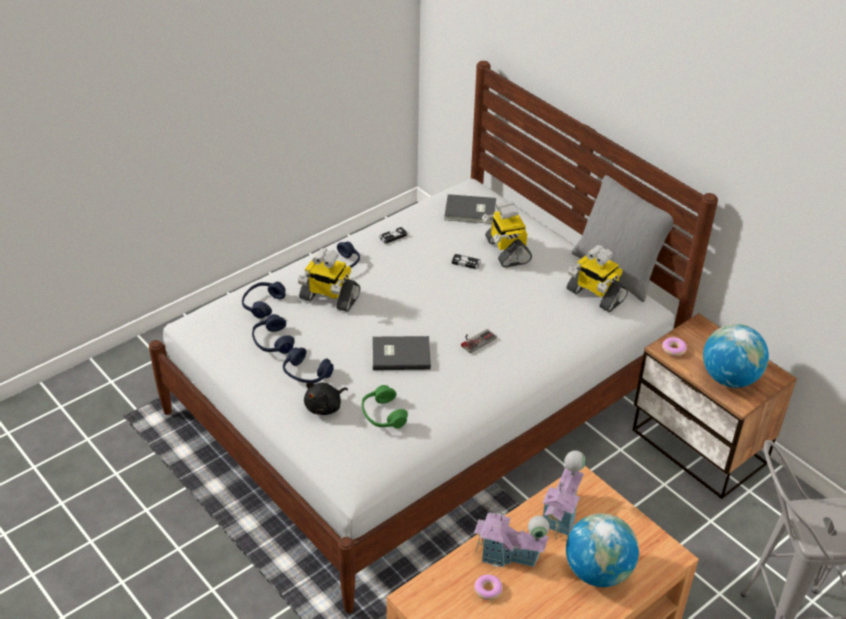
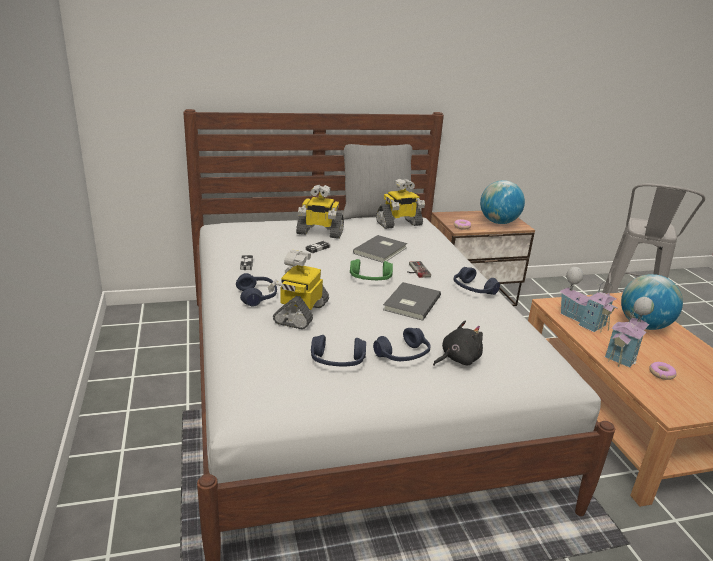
camera: 65 degrees left, 15 degrees down
(263, 304) = (269, 351): blue headphones -> blue headphones (473, 290)
(325, 407) = (457, 359): black plush toy -> black plush toy turned 105 degrees counterclockwise
(329, 298) = (300, 313): toy robot -> toy robot turned 150 degrees clockwise
(383, 415) = (487, 332): green headphones -> green headphones (370, 279)
(471, 211) = (255, 230): grey book -> grey book (382, 250)

